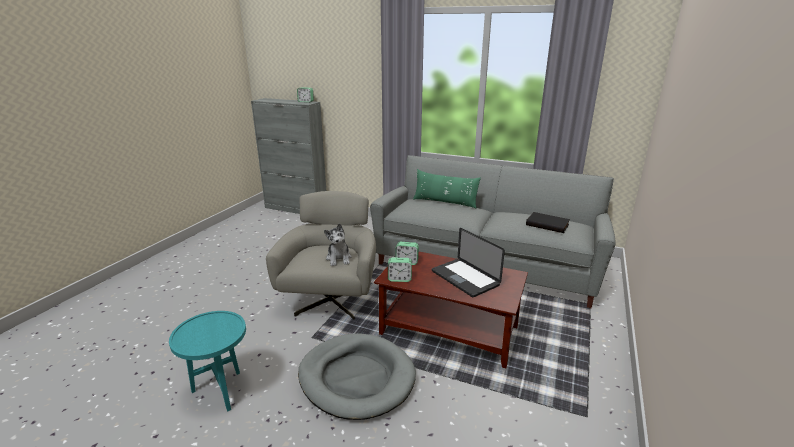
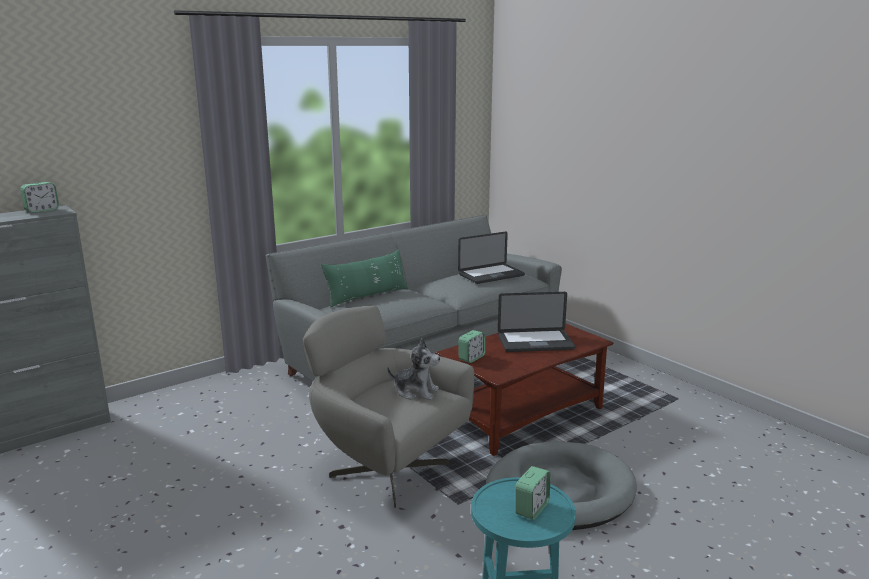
camera: 60 degrees left, 5 degrees down
(399, 279) = (505, 370): alarm clock -> alarm clock (532, 508)
(548, 224) = (491, 275): black book -> laptop

